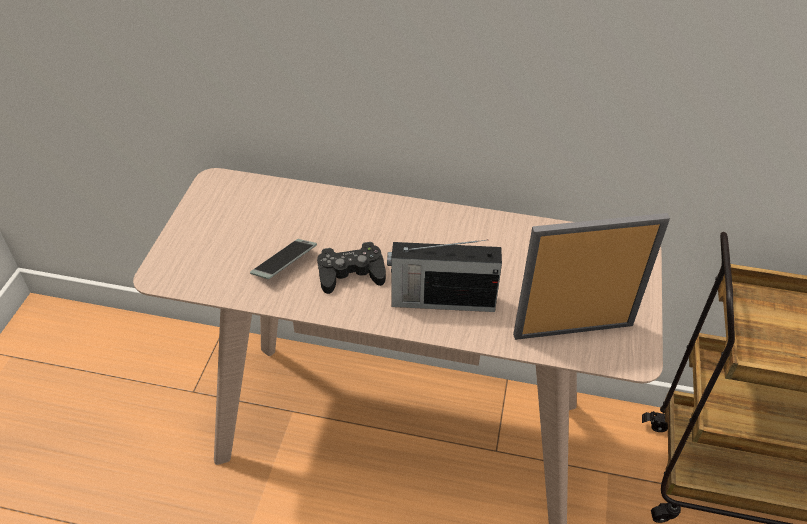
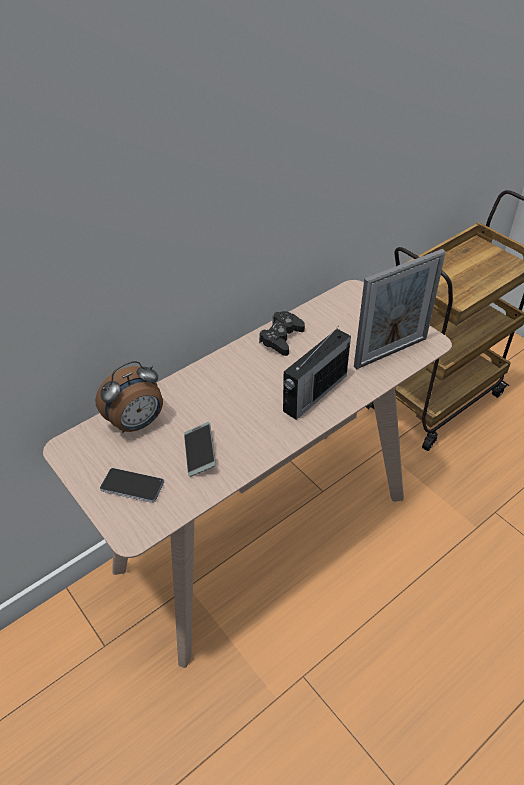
camera: 50 degrees left, 0 degrees up
(209, 244) = (132, 486): none -> phone
(281, 204) = (137, 423): none -> alarm clock
(351, 273) = (246, 423): black game controller -> black game controller (281, 338)
(573, 330) = (390, 352): picture frame -> picture frame turned 150 degrees counterclockwise

